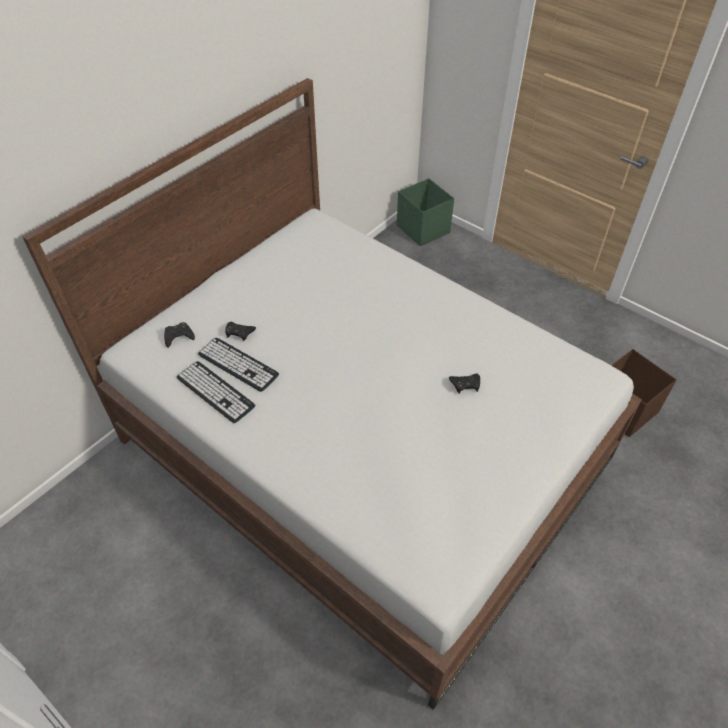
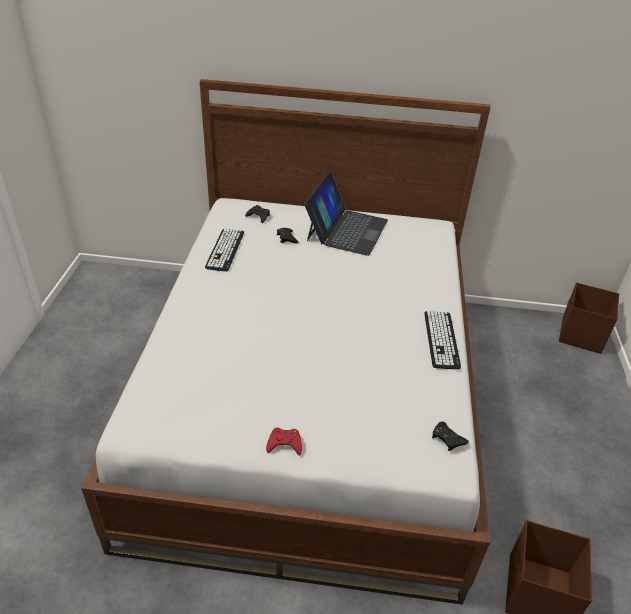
camera: 55 degrees right, 10 degrees down
(238, 364) = (257, 249): keyboard -> keyboard (441, 339)
(266, 282) = (346, 230): none -> laptop
(423, 230) = (580, 335): green storage box -> brown storage box
(465, 384) = (347, 371): black game controller -> black game controller (447, 438)
(525, 469) = (284, 444): none -> red game controller

